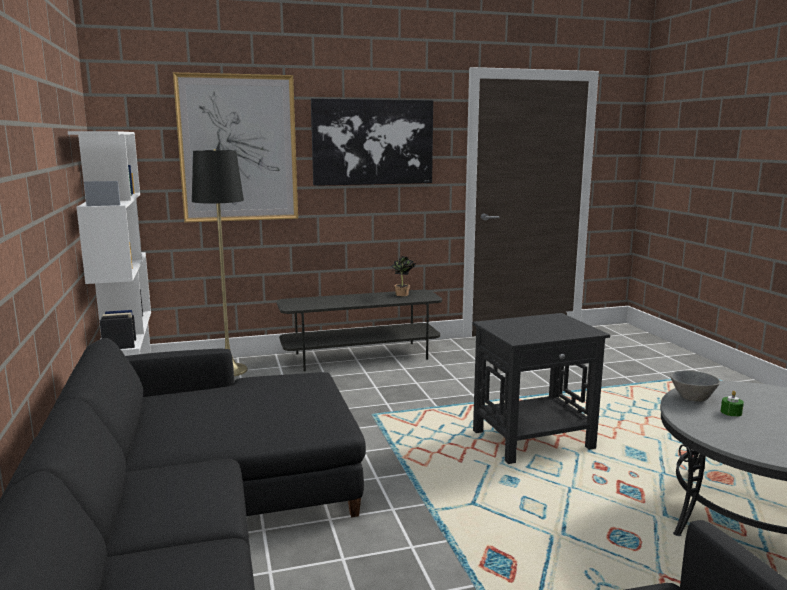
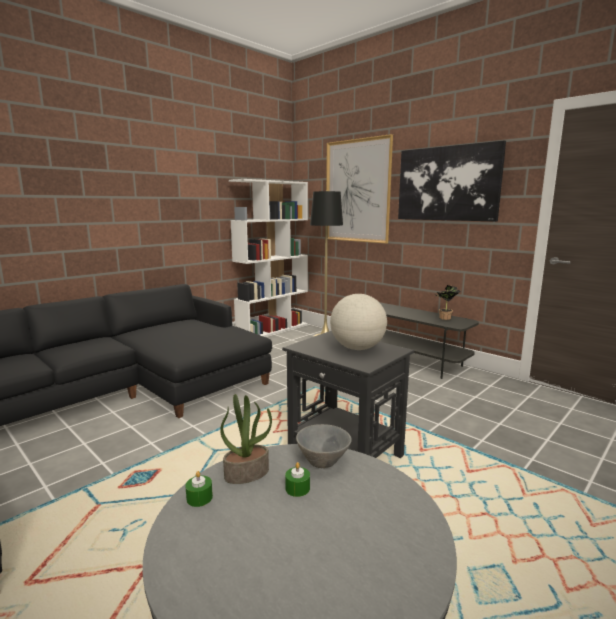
camera: 60 degrees right, 0 degrees up
(543, 325) = (357, 348): none -> globe
(705, 424) = (247, 473): none -> potted plant
(739, 444) = (199, 498): none -> green candle

